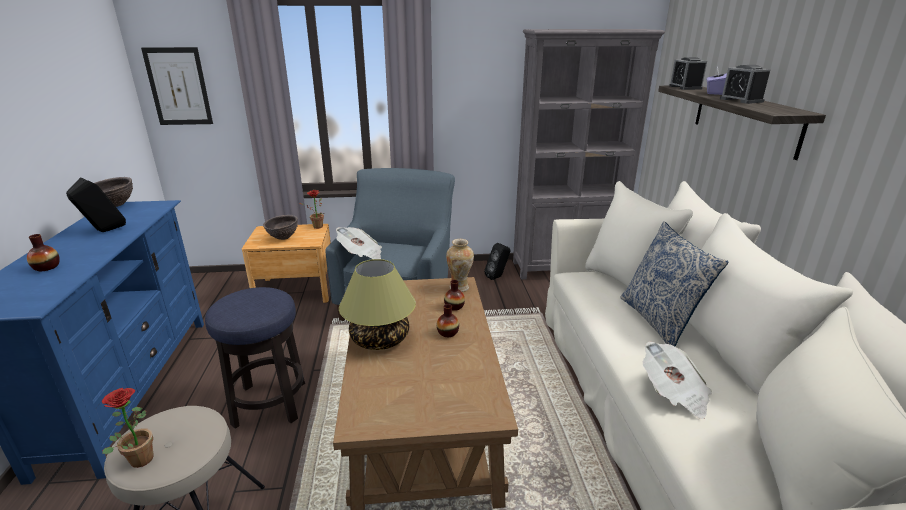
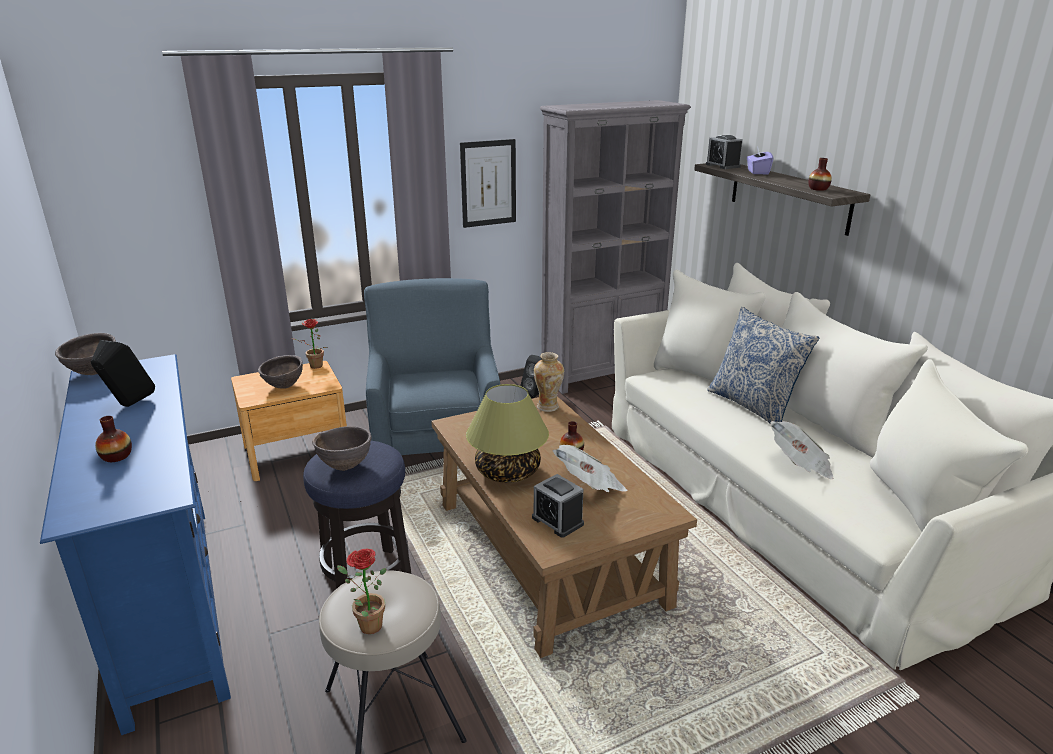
camera: 20 degrees left, 0 degrees up
(178, 87) = (109, 201): picture -> picture (488, 183)
(238, 307) = (345, 466): none -> brown bowl
(361, 254) = (404, 390): newspaper -> newspaper (589, 486)
(454, 306) = (558, 427): vase -> vase (818, 189)
(741, 100) = (789, 181): alarm clock -> alarm clock (557, 521)

